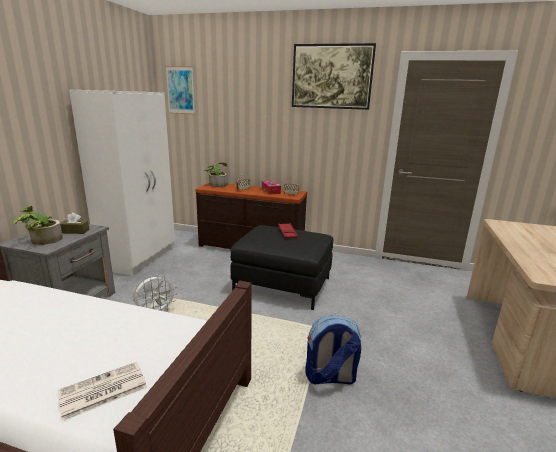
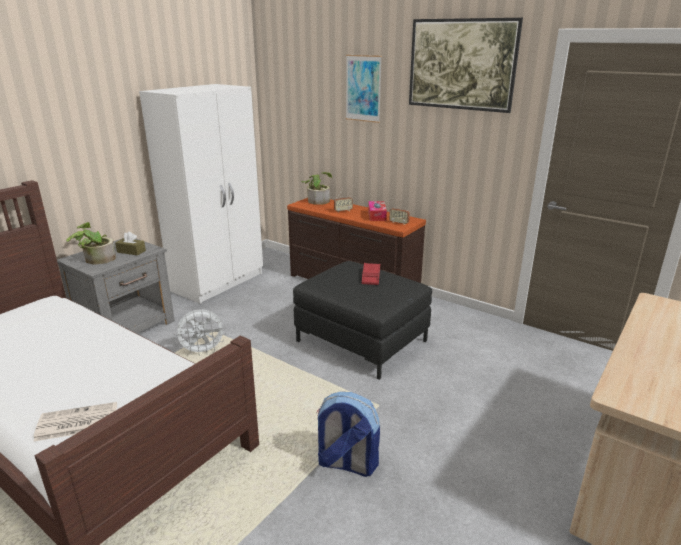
camera: 20 degrees right, 5 degrees up
(180, 90) = (282, 78): picture -> picture (363, 88)

